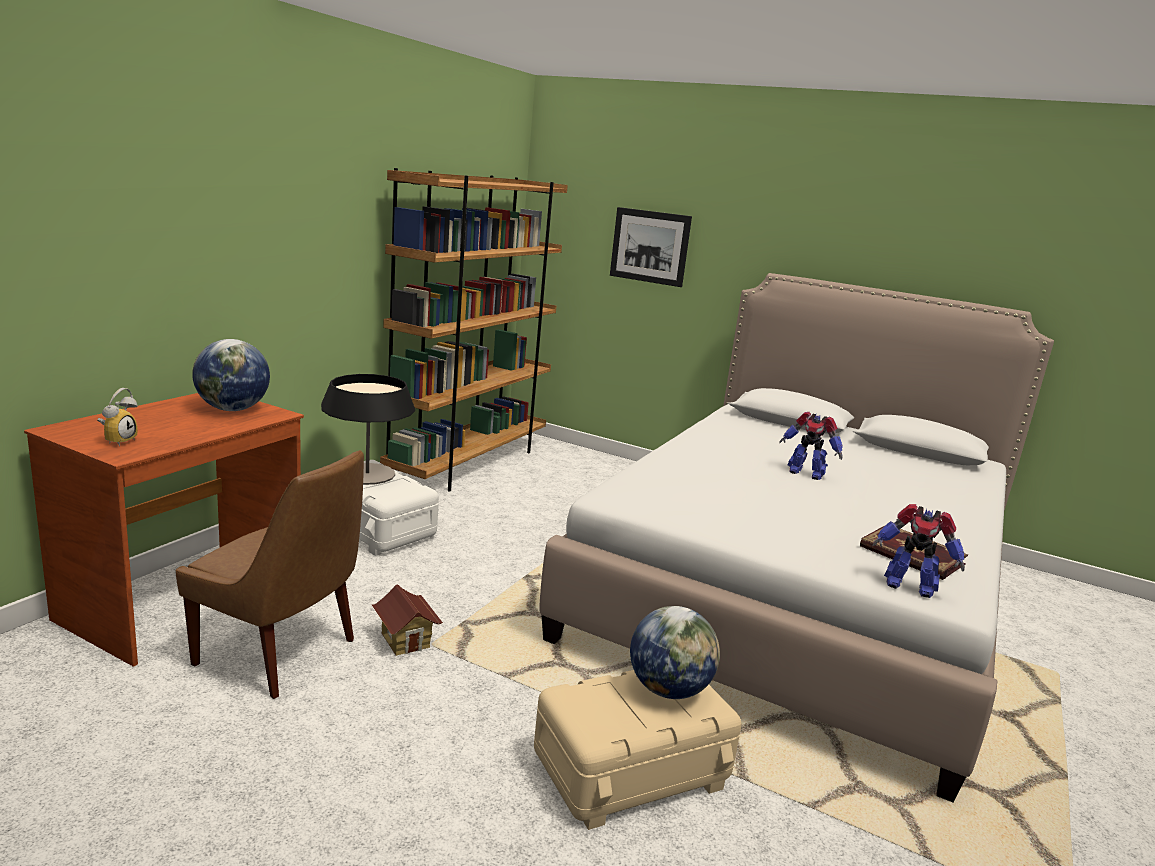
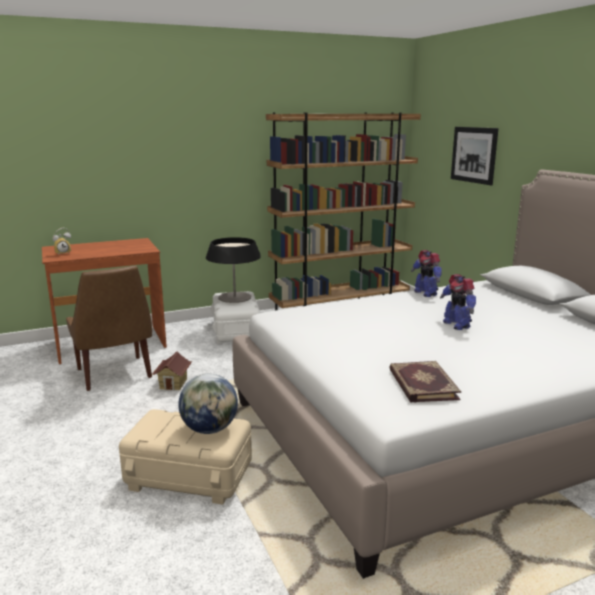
camera: 40 degrees right, 0 degrees up
(232, 409) = (133, 246): globe -> none
(909, 586) = (372, 398): toy robot -> toy robot (425, 293)

